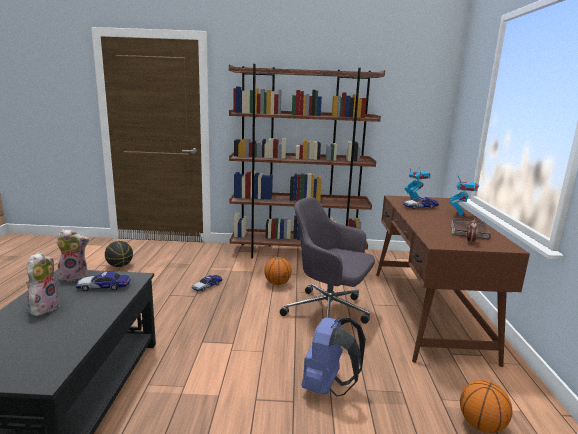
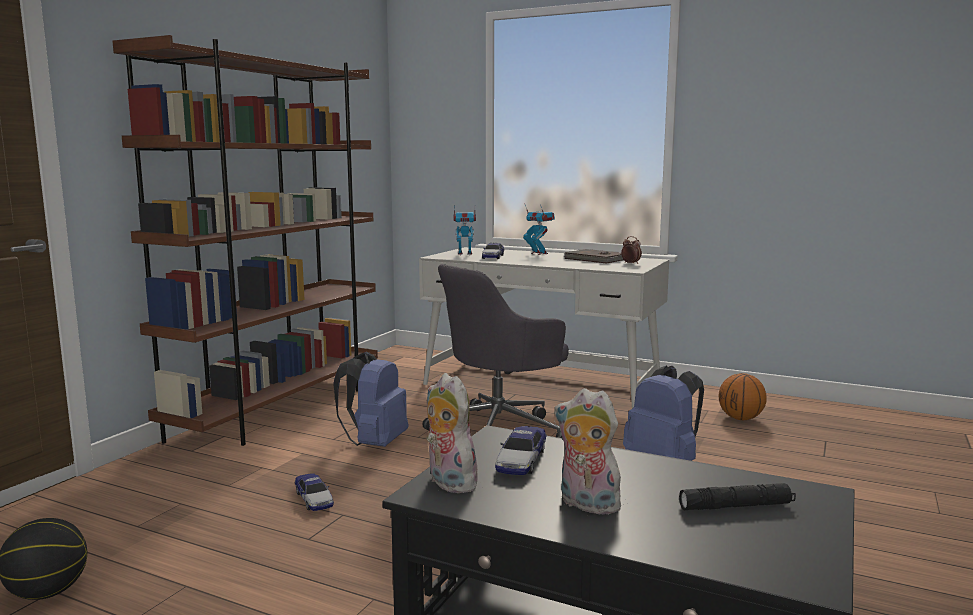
camera: 65 degrees left, 5 degrees down
(32, 348) = (736, 506): none -> black flashlight
(75, 276) = (448, 482): plush toy -> plush toy turned 45 degrees counterclockwise
(277, 283) = (375, 443): basketball -> blue backpack
(426, 312) = (541, 386): brown desk -> white desk

